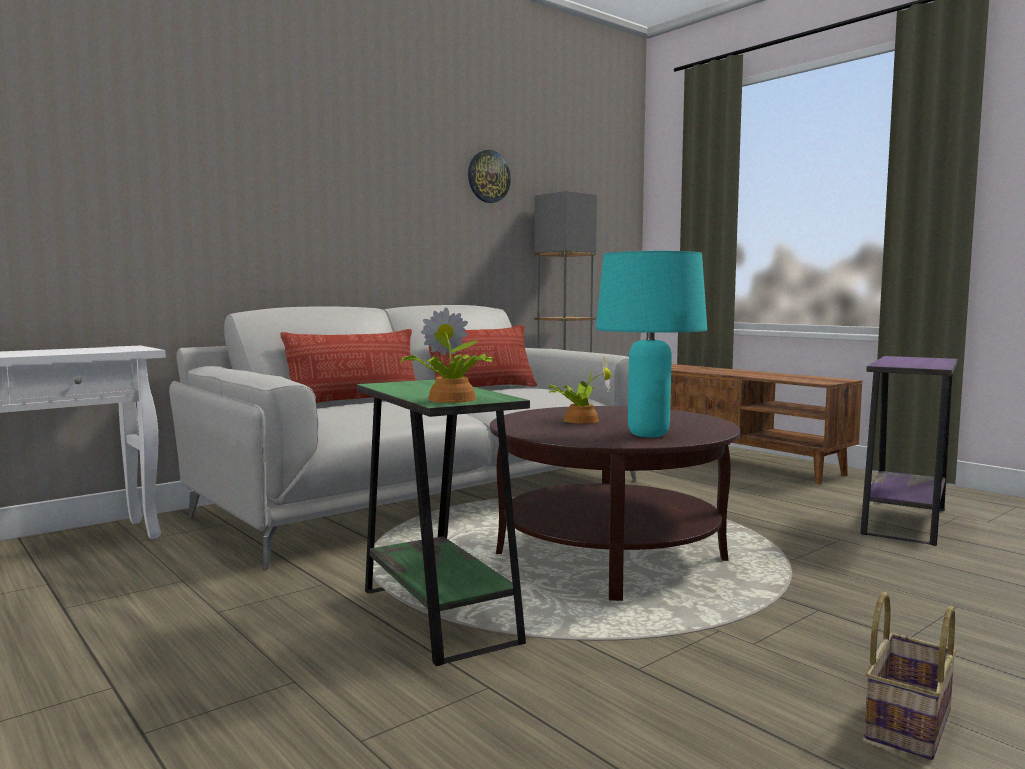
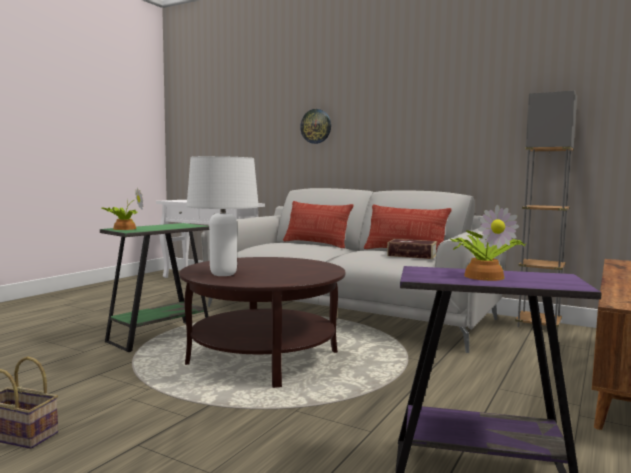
camera: 70 degrees right, 0 degrees up
(488, 176) = (484, 91): wall clock -> wall clock (316, 126)
(531, 388) = (412, 255): none -> book
(579, 420) = (269, 265): potted plant -> potted plant (484, 276)
(648, 435) = (222, 274): turquoise table lamp -> white table lamp

